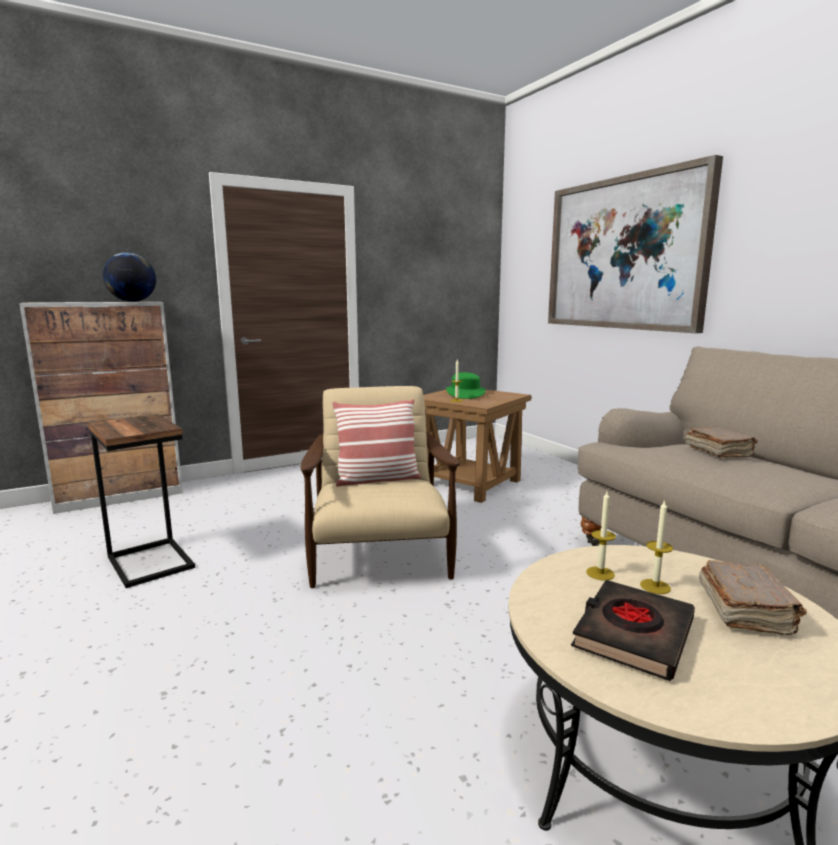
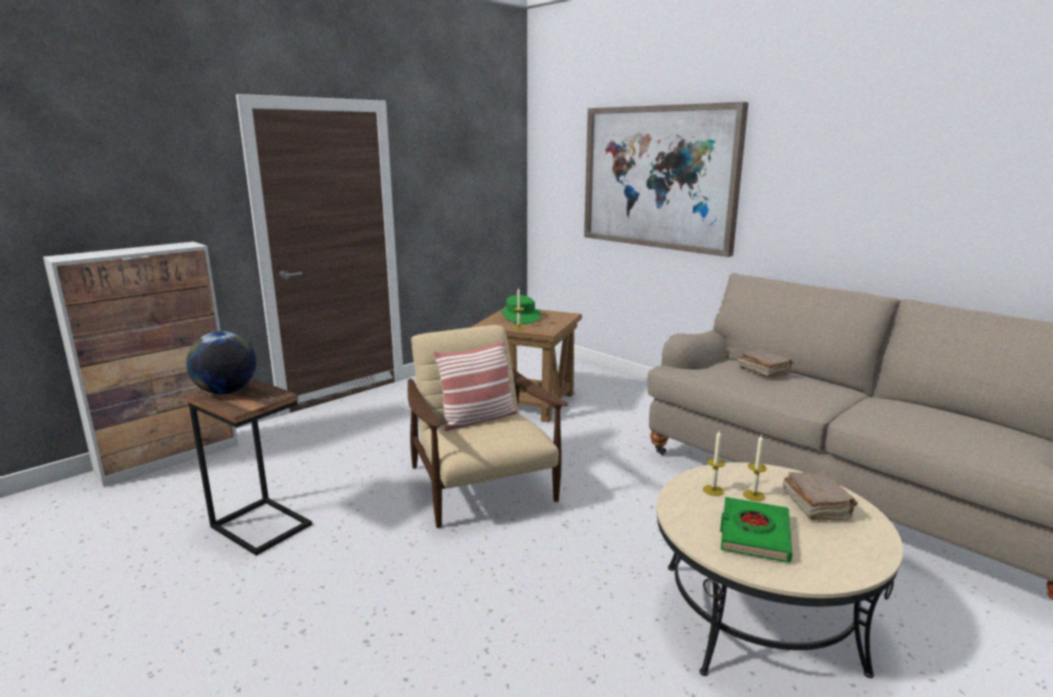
camera: 15 degrees left, 5 degrees up
(132, 301) = (170, 246): globe -> globe (226, 392)
(632, 634) = (754, 534): black book -> green book

